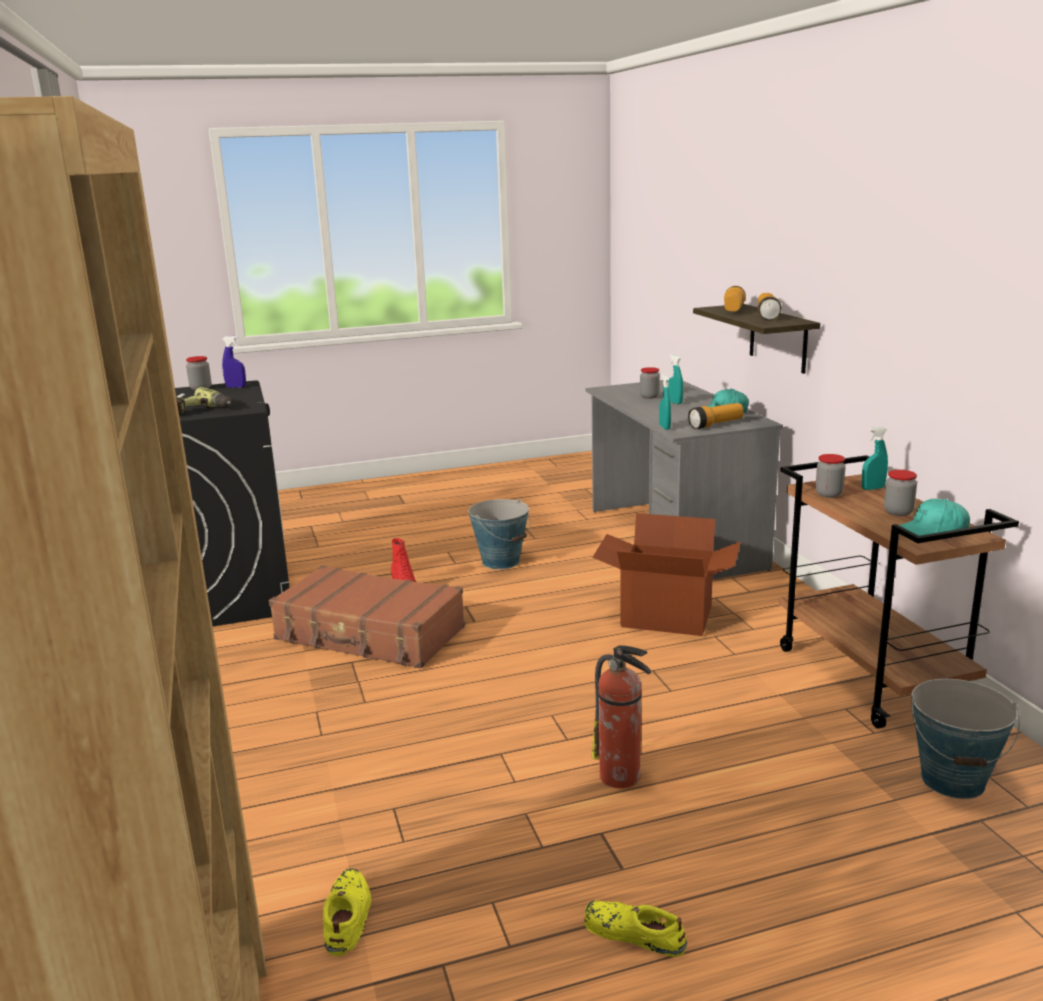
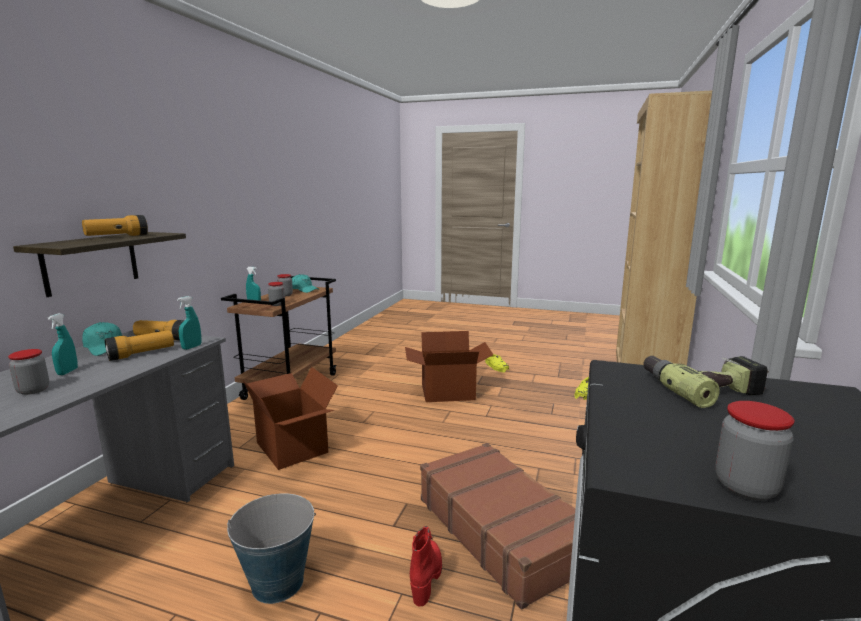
camera: 145 degrees left, 5 degrees down
(236, 387) = (646, 459): blue spray bottle -> none
(621, 777) = (448, 393): fire extinguisher -> cardboard box
(733, 310) = (81, 242): flashlight -> flashlight (141, 354)
(953, 780) = (349, 360): bucket -> none

